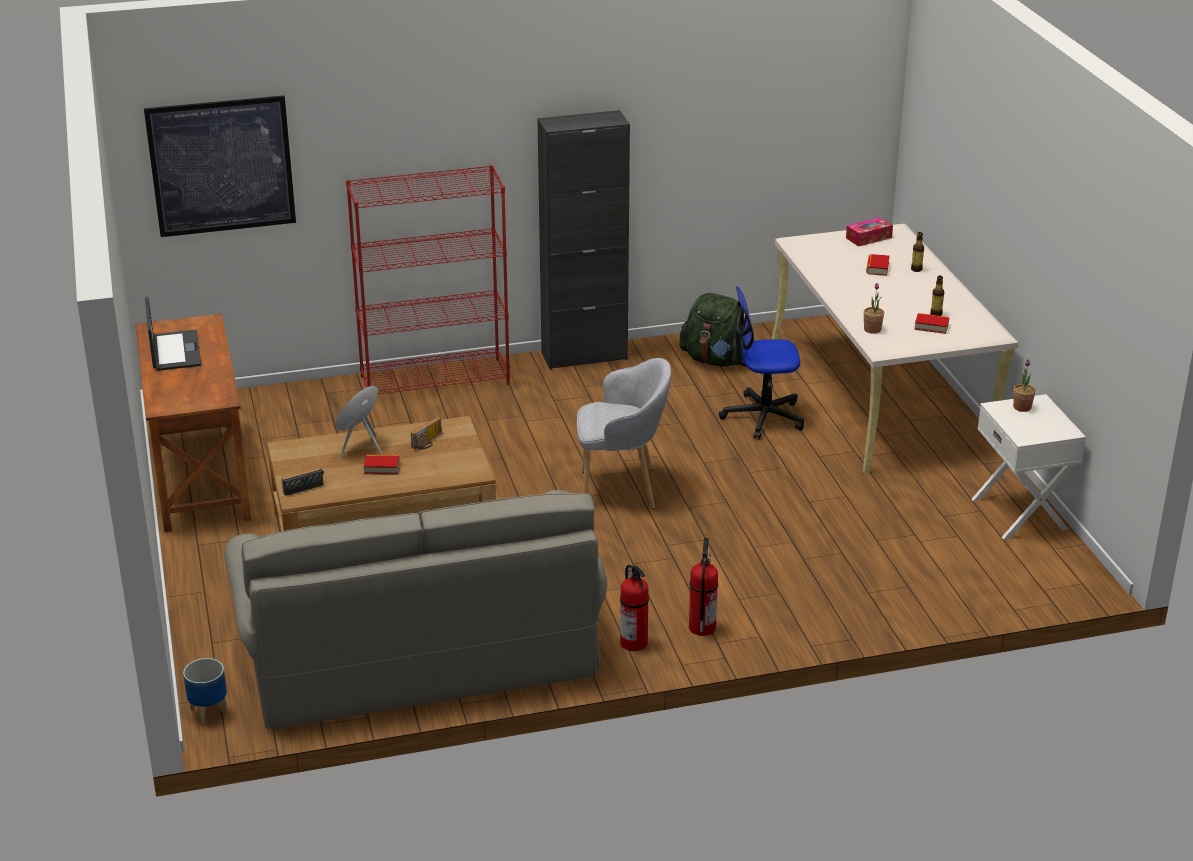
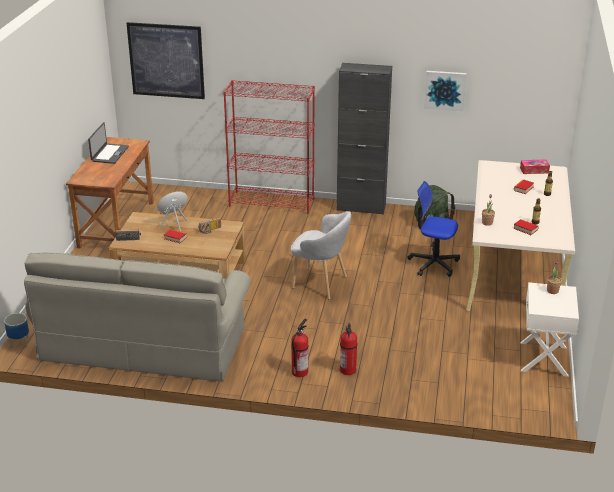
camera: 25 degrees right, 0 degrees up
(634, 643) = (256, 370): fire extinguisher -> fire extinguisher (348, 370)
(703, 136) = (445, 90): none -> picture

